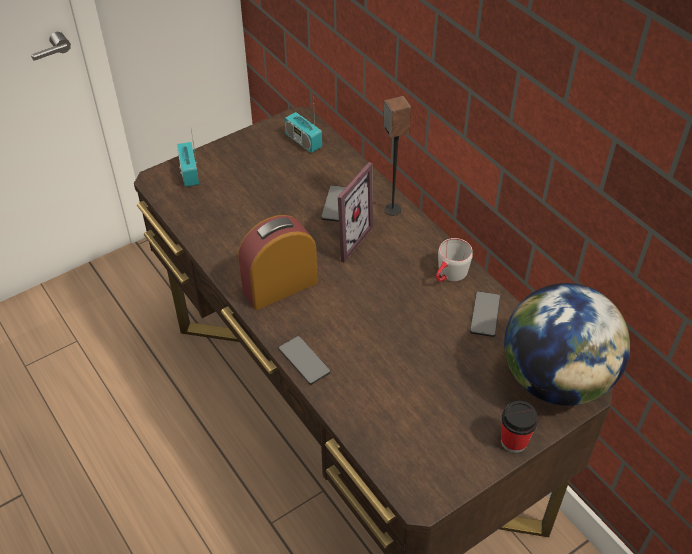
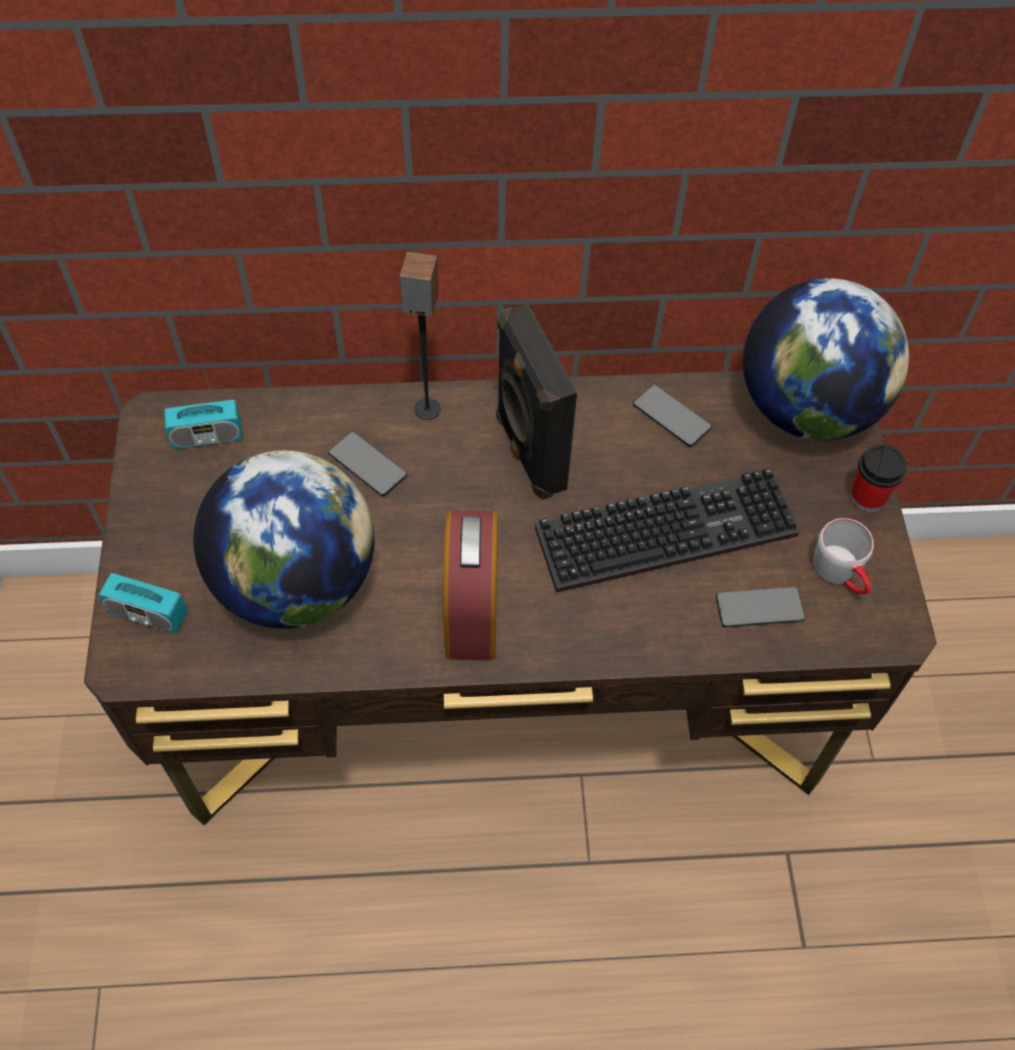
camera: 60 degrees left, 10 degrees up
(244, 213) = (296, 582): none -> globe
(304, 360) = (621, 646): phone -> phone (759, 608)
(344, 238) = (439, 489): picture frame -> none
(400, 263) = (528, 453): none -> black speaker
(403, 347) = (668, 527): none -> keyboard
(449, 275) = (585, 415): grey mug -> grey mug (841, 574)

